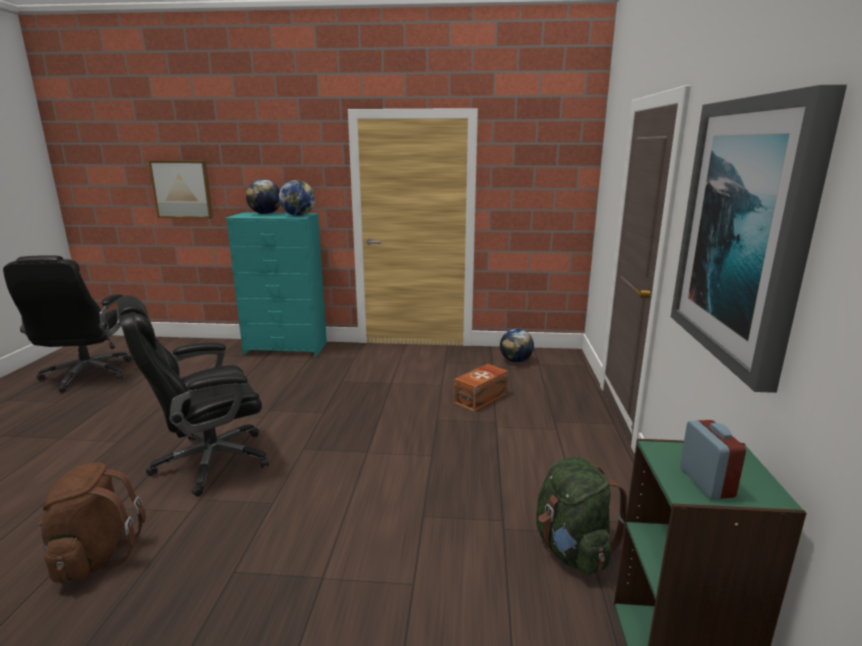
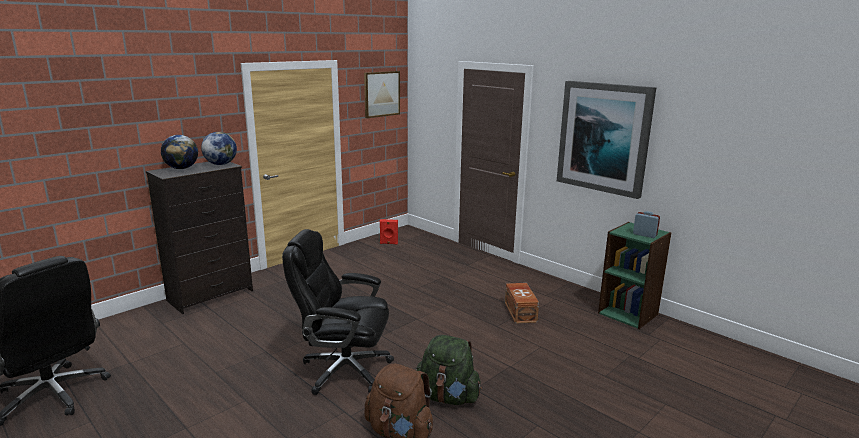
camera: 50 degrees left, 0 degrees up
(182, 189) = (64, 157): picture -> picture (381, 94)
(209, 461) = (344, 370): black office chair -> black office chair turned 90 degrees clockwise
(286, 349) = (211, 295): turquoise dresser -> black dresser
(482, 398) = (414, 269): brown storage box -> brown storage box (520, 311)
(516, 361) = (388, 243): globe -> red speaker
(572, 549) = (561, 306): green backpack -> green backpack (448, 397)

